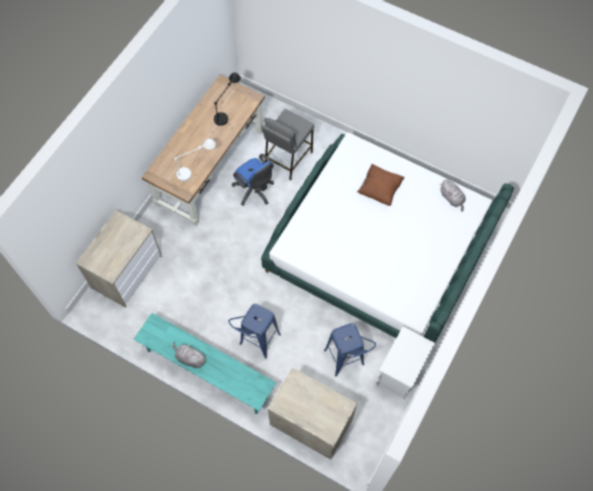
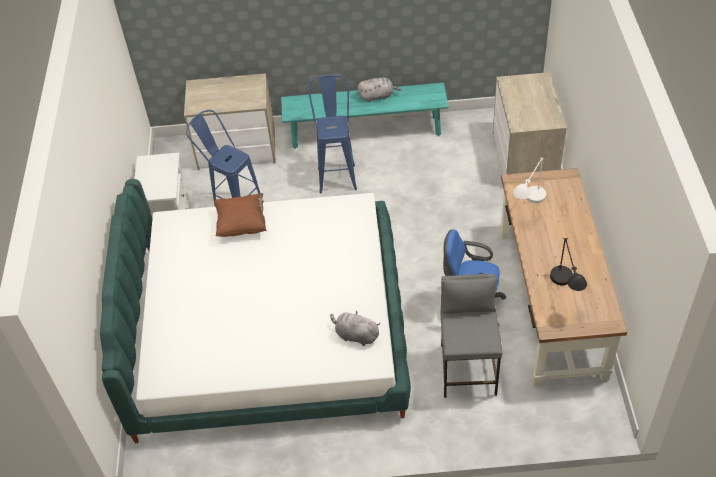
camera: 150 degrees right, 15 degrees down
(379, 190) = (295, 325): brown pillow -> brown pillow (242, 224)
(452, 198) = (192, 368): grey plush toy -> grey plush toy (355, 335)

